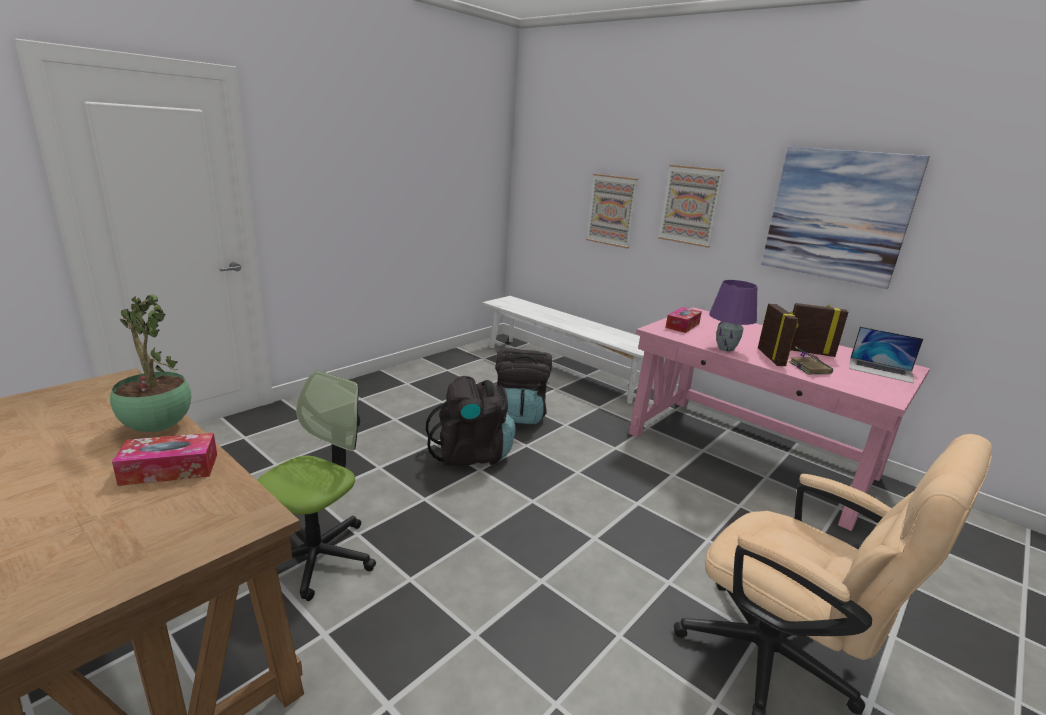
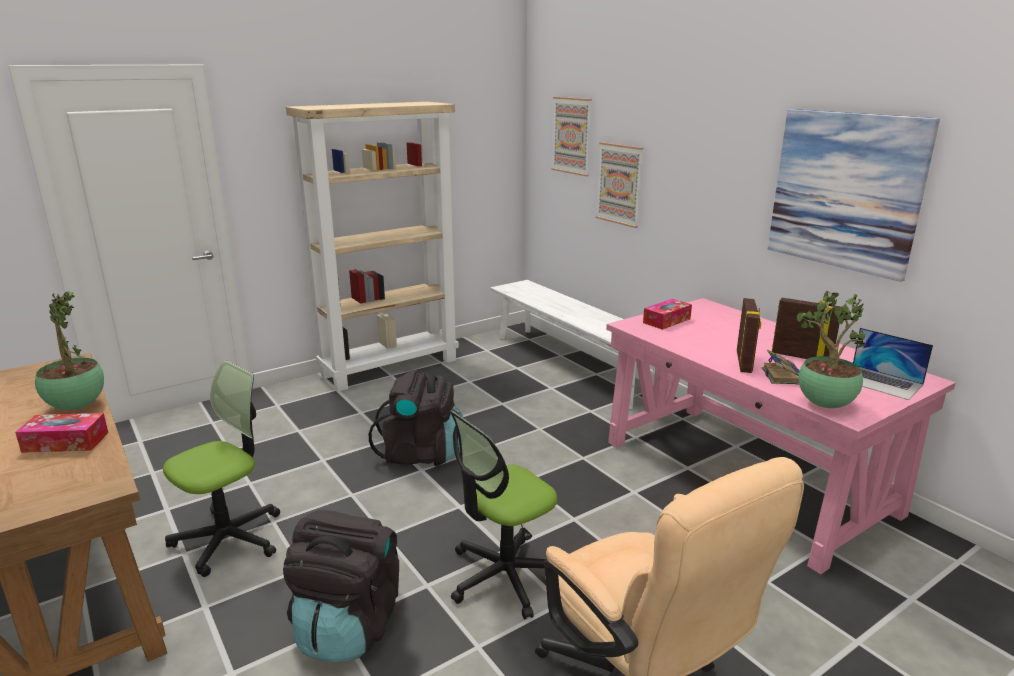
camera: 15 degrees right, 0 degrees up
(403, 376) = (390, 367): none -> beige bookcase
(520, 414) = (495, 414): black backpack -> black backpack (348, 626)
(607, 563) = (504, 576): none -> office chair
(690, 205) = (695, 178): picture -> picture (572, 135)
(725, 348) = (694, 349): purple table lamp -> none
(860, 390) = (823, 405): none -> potted plant

